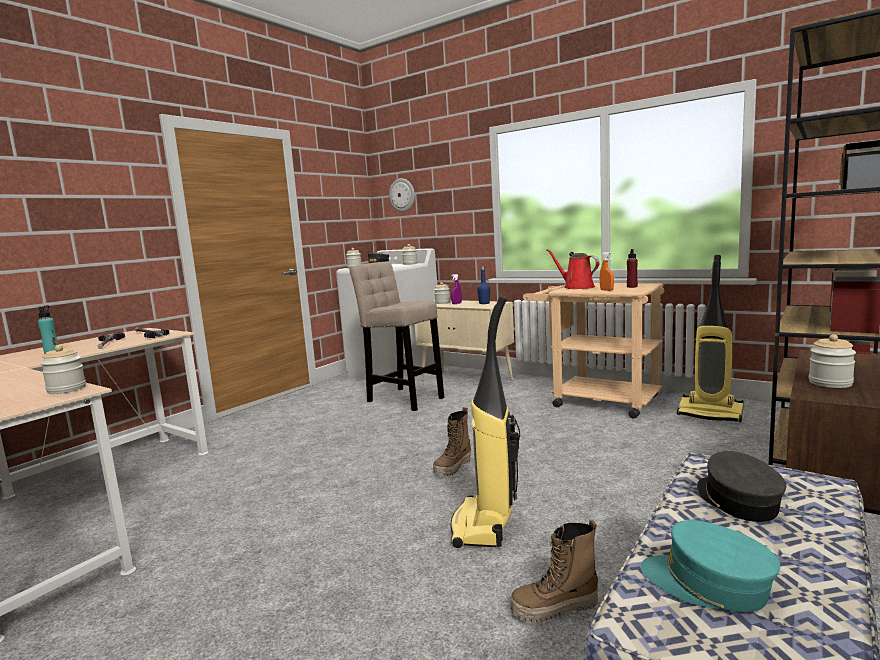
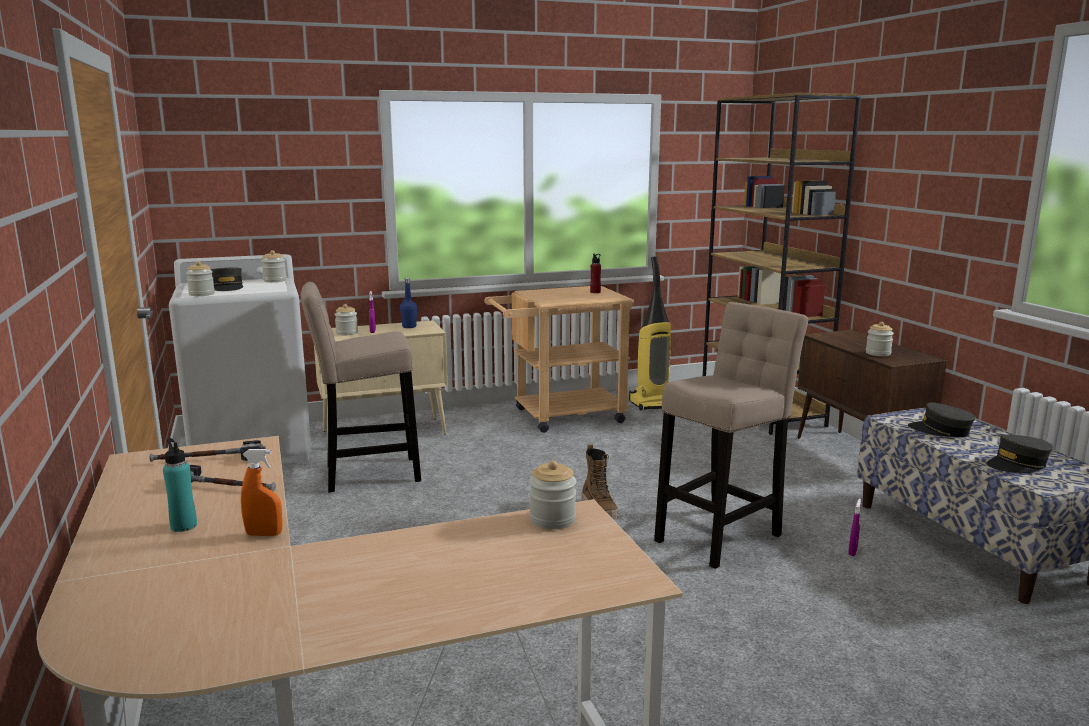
camera: 55 degrees left, 5 degrees up
(402, 195) = (217, 169): wall clock -> none
(484, 526) = (722, 535): vacuum cleaner -> beige stool
(554, 608) = (852, 552): boot -> purple spray bottle
(576, 287) = (545, 297): red watering can -> none
(606, 290) = (590, 298): orange spray bottle -> orange spray bottle (264, 534)
(707, 584) = (1017, 464): turquoise cap -> grey cap

